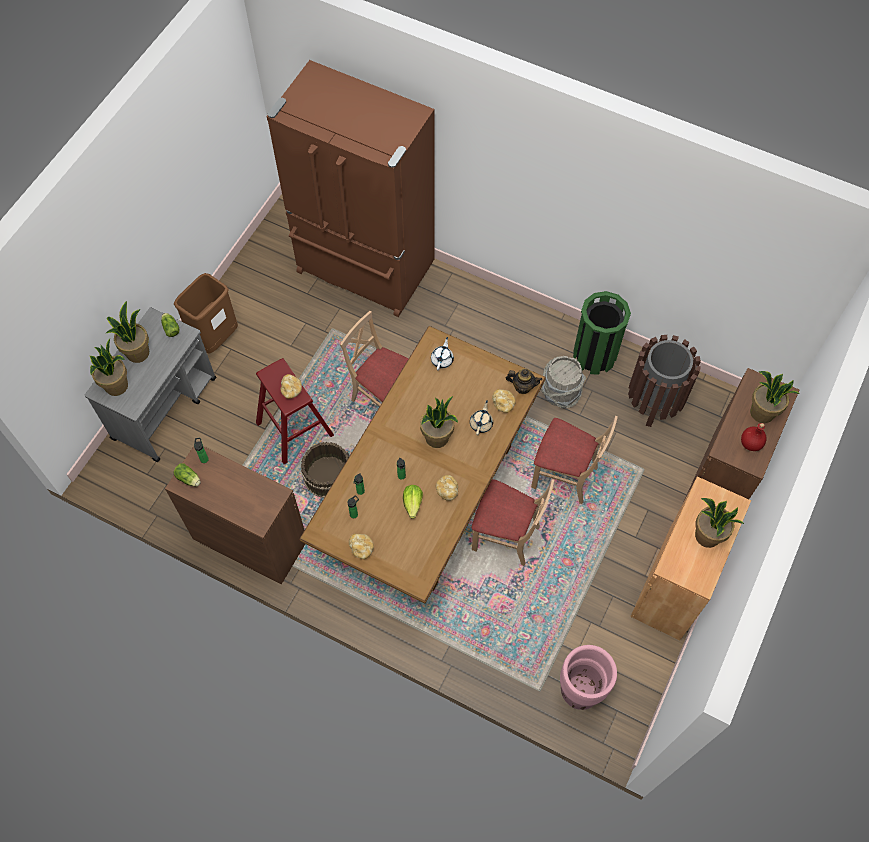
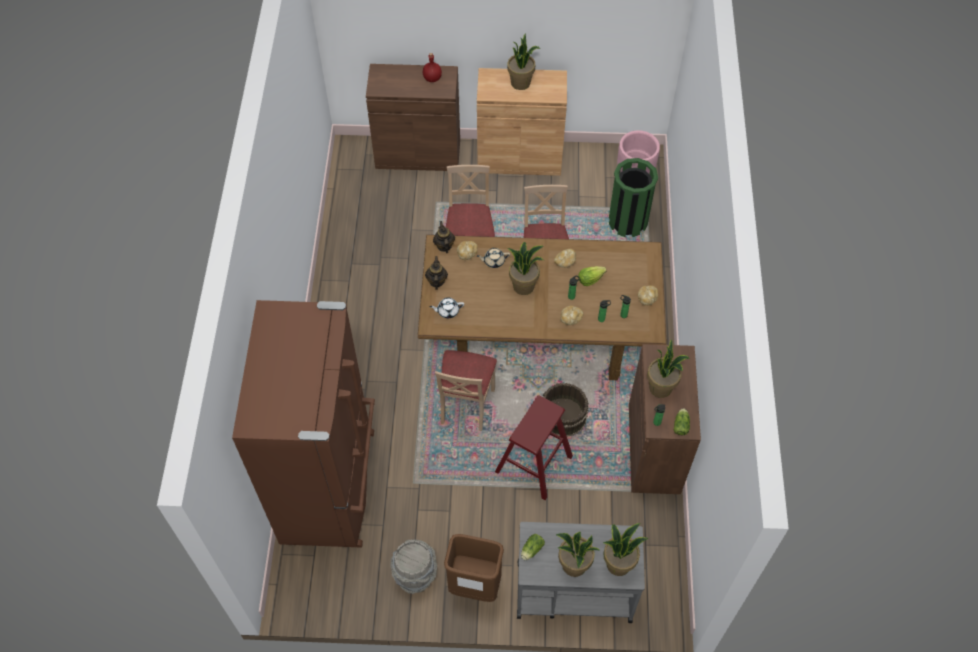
camera: 115 degrees left, 5 degrees down
(291, 389) = (537, 415): bread -> bread (571, 318)
(482, 363) = (436, 281): none -> teapot
(560, 393) = (394, 278): grey bucket -> grey bucket (415, 575)
(594, 355) = (344, 266): green trash can -> green trash can (628, 222)
(654, 402) = (370, 213): brown trash can -> none
(762, 413) = (402, 78): potted plant -> potted plant (661, 387)

